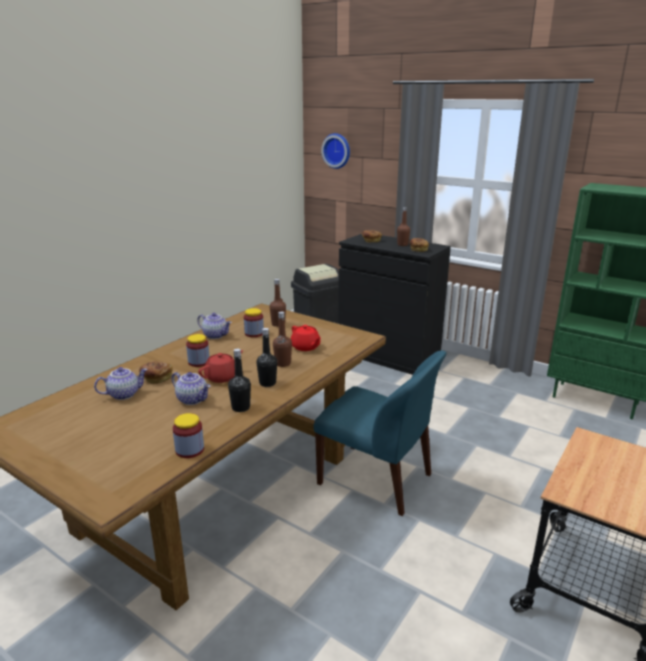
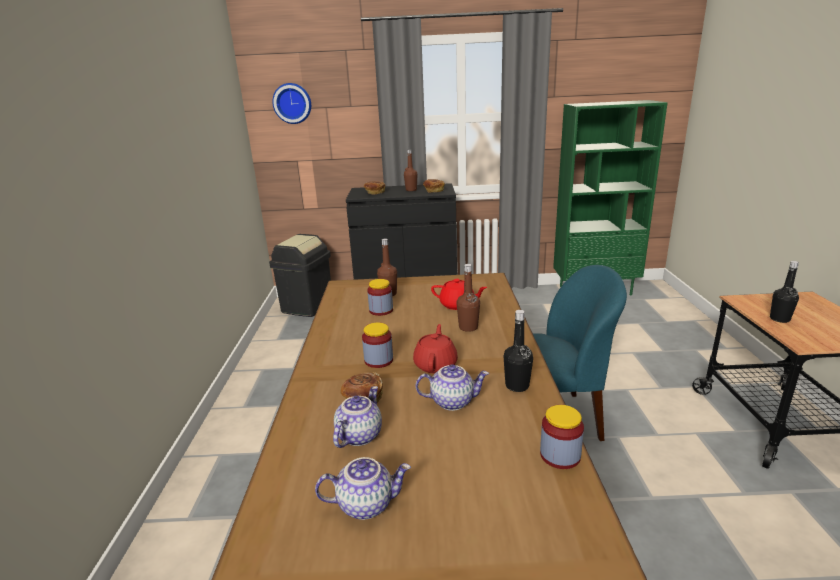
camera: 35 degrees left, 0 degrees up
(216, 335) = (342, 327): teapot -> teapot (366, 503)
(267, 383) = (492, 351): black bottle -> black bottle (779, 319)

